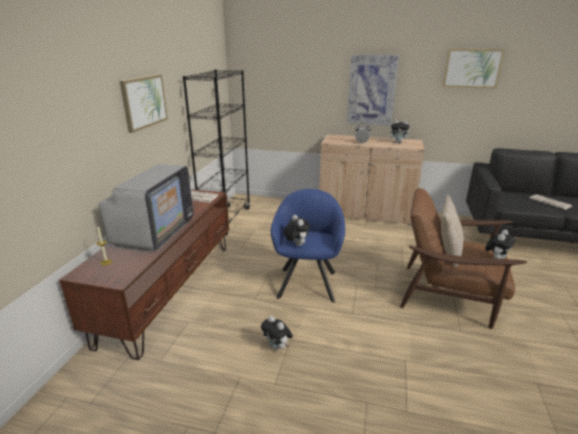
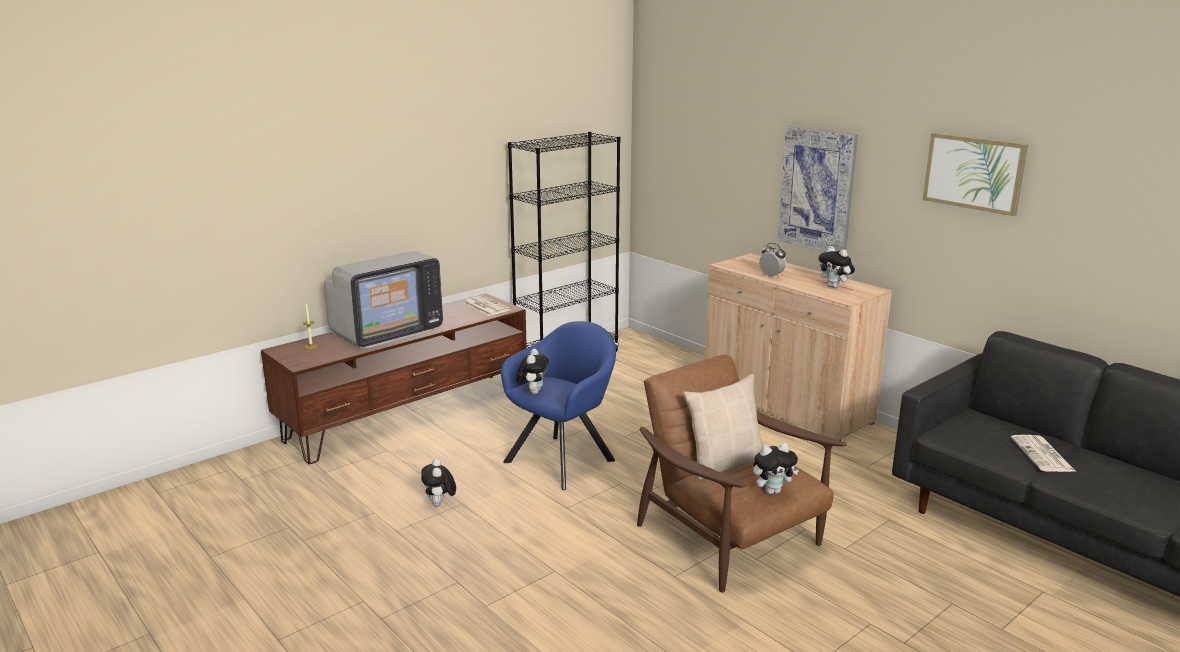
camera: 35 degrees right, 5 degrees down
(144, 102) = (429, 173): picture -> none

